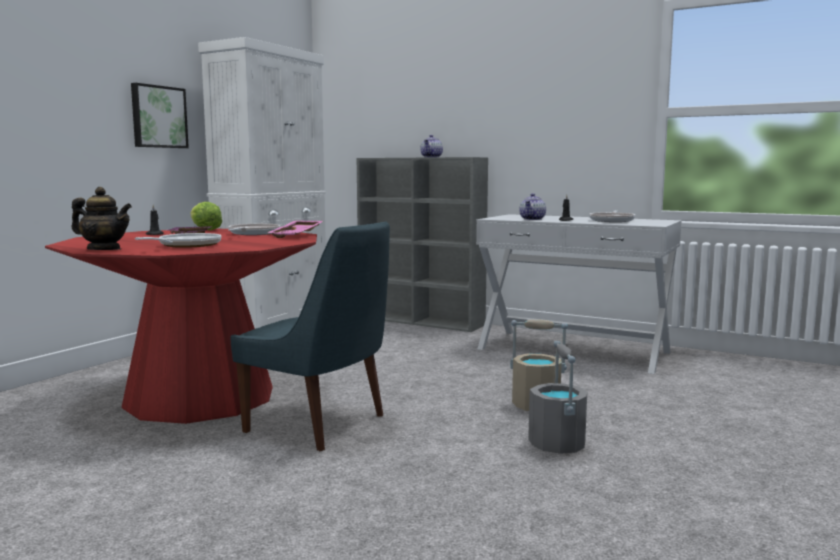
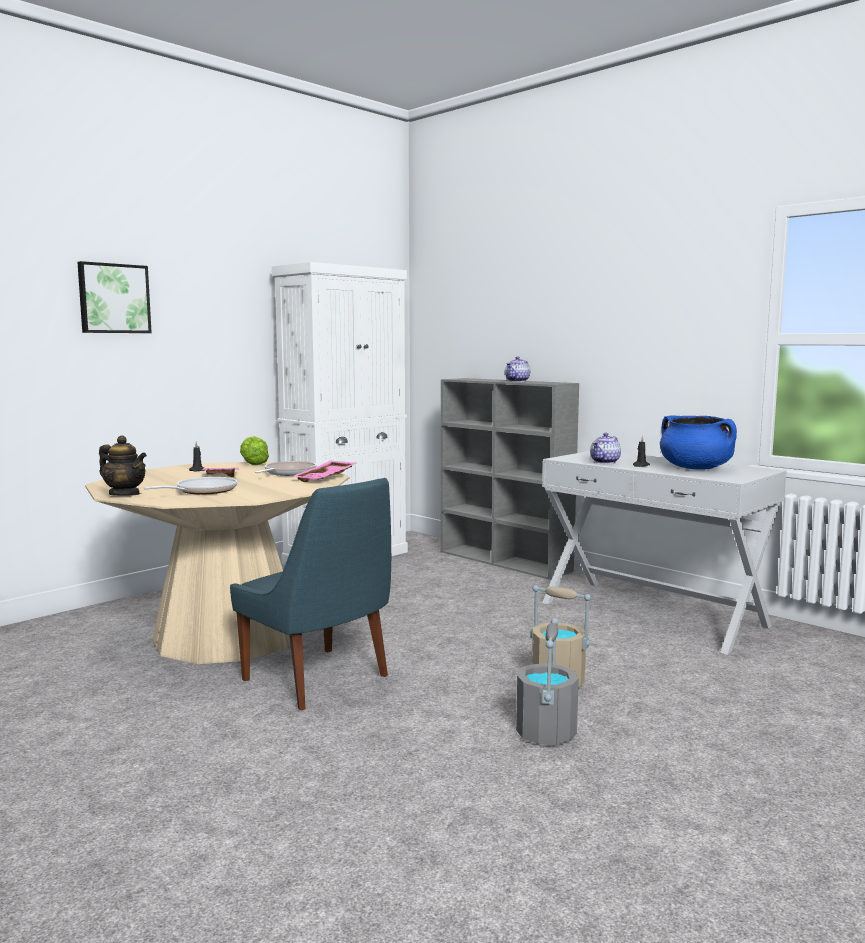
camera: 15 degrees right, 0 degrees up
(158, 117) = (227, 344): picture -> picture (113, 298)
(200, 397) = (227, 635): red dining table -> beige dining table
(612, 220) = (695, 468): frying pan -> blue cooking pot

